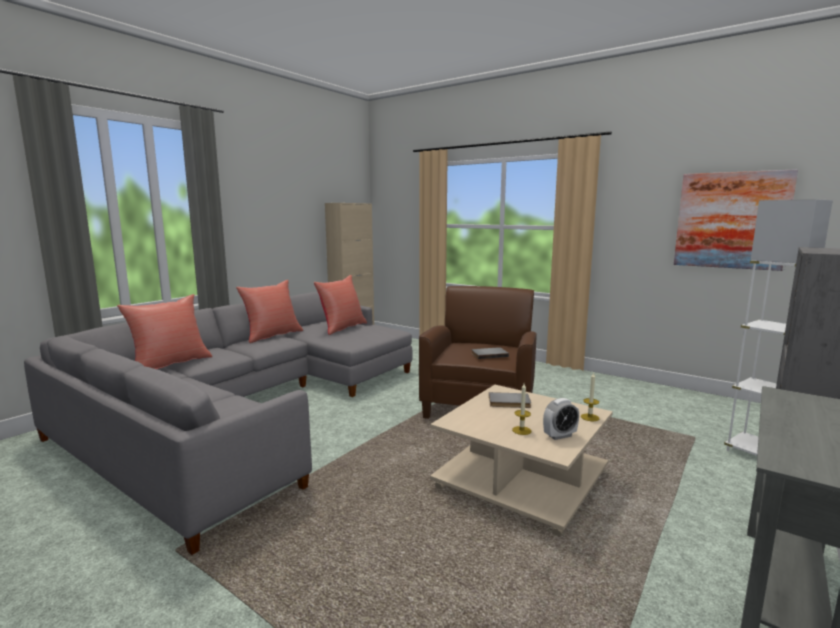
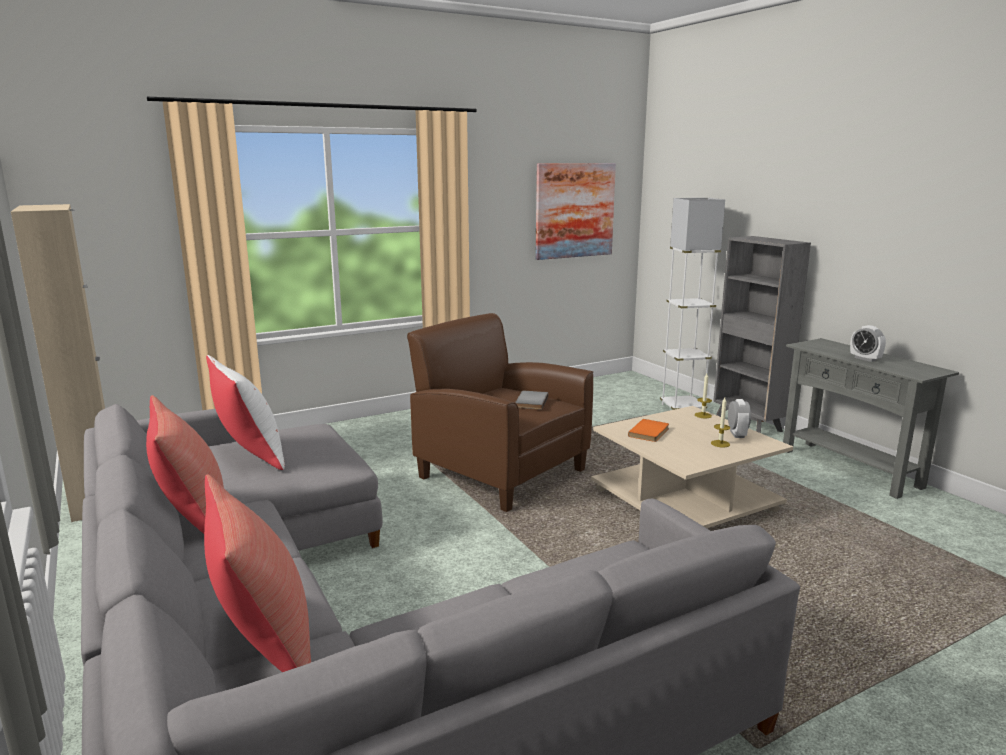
camera: 65 degrees left, 5 degrees up
(342, 327) = (249, 454): red pillow -> white pillow
(509, 402) = (650, 432): grey book -> orange book
(797, 428) = (865, 359): none -> alarm clock

